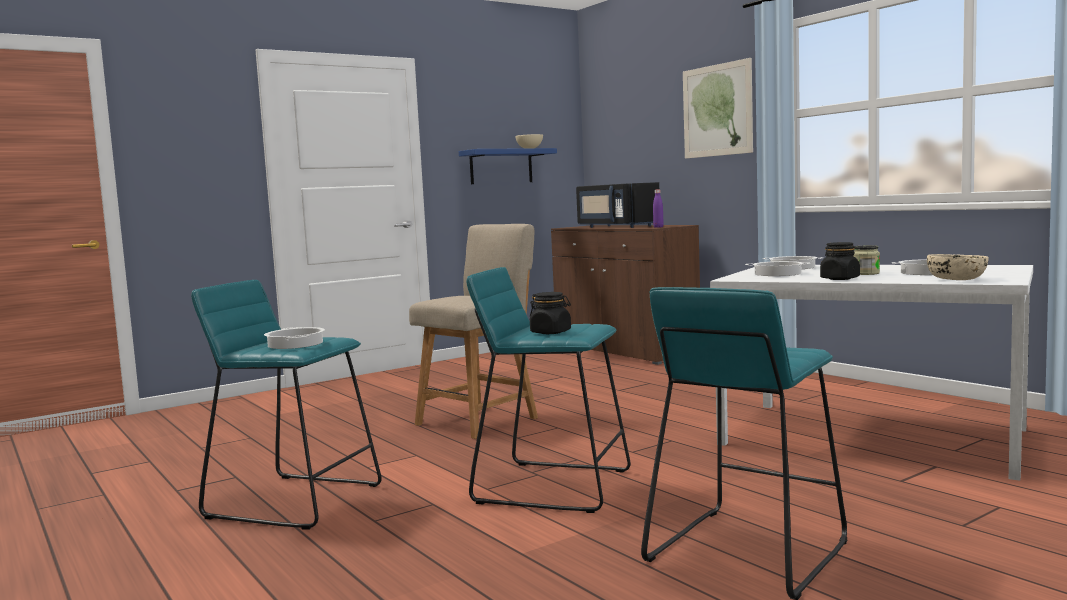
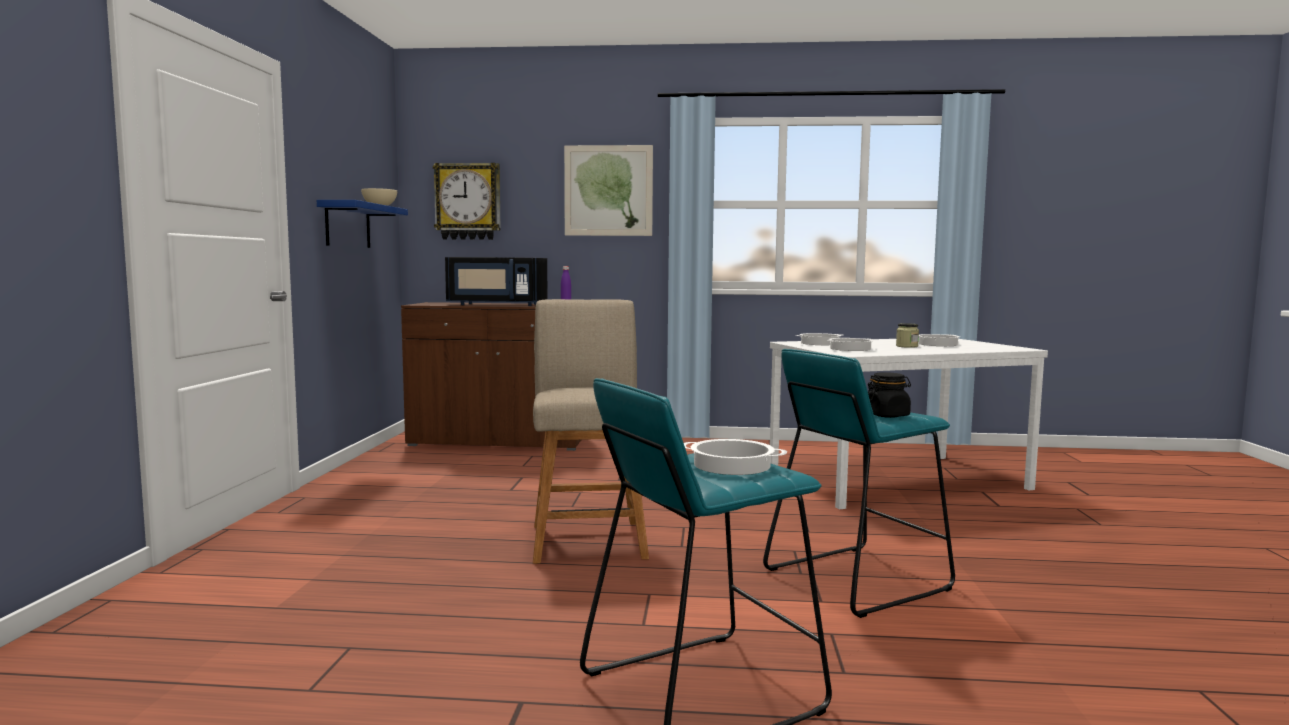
camera: 50 degrees left, 0 degrees up
(621, 134) = (468, 202): none -> wall clock
(746, 551) = (1095, 579): turquoise stool -> none
(839, 279) = (923, 351): black jar -> none
(957, 279) = (992, 348): beige bowl -> none

